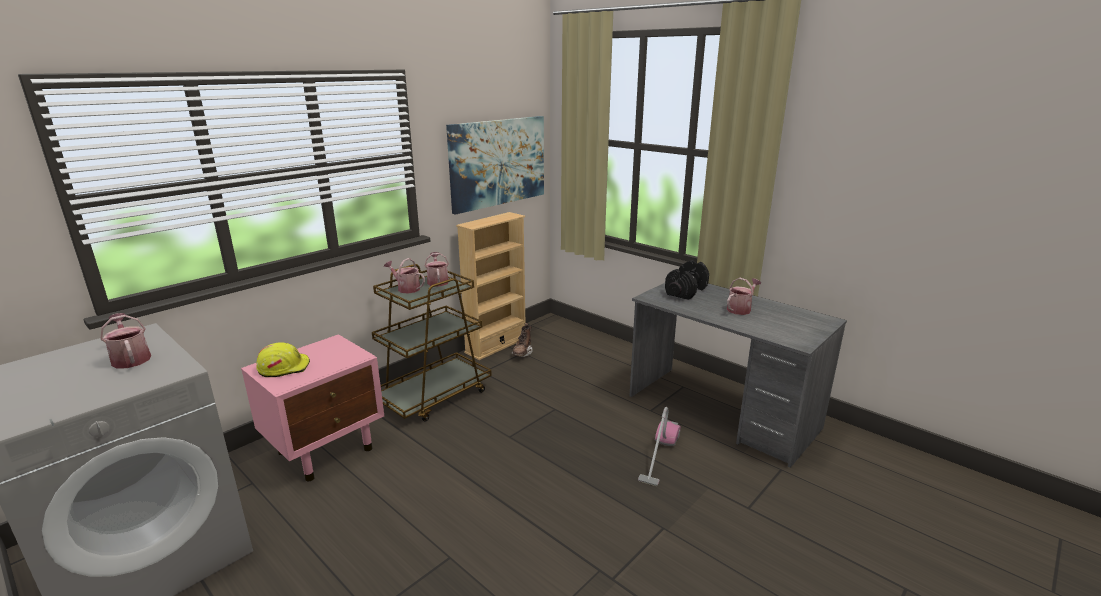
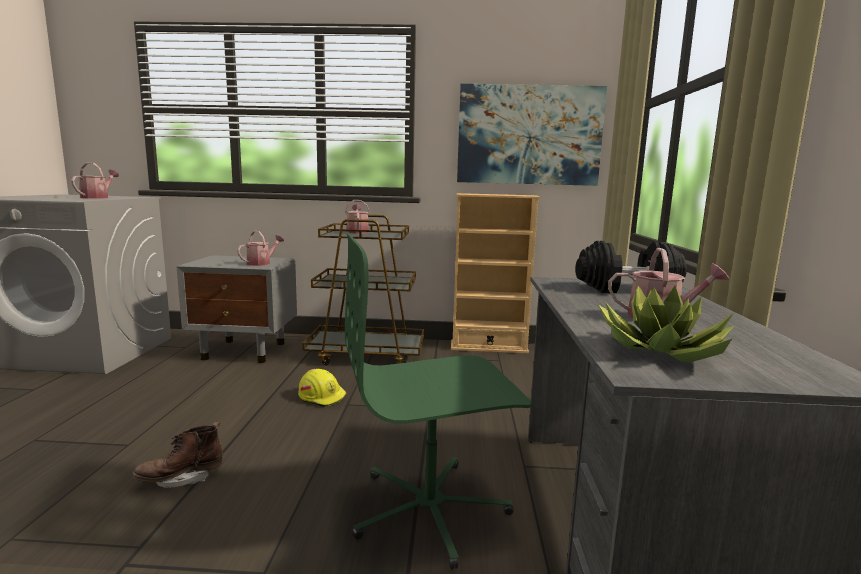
camera: 50 degrees right, 10 degrees down
(284, 367) = (223, 259): yellow hard hat -> yellow hard hat (322, 397)
(327, 450) = (246, 351): pink nightstand -> grey nightstand
(437, 281) = (390, 233): watering can -> watering can (261, 263)
(522, 353) = (498, 360): brown boot -> brown boot (181, 478)
(659, 456) = (430, 509): vacuum cleaner -> green office chair
(783, 330) = (661, 351): none -> potted plant

